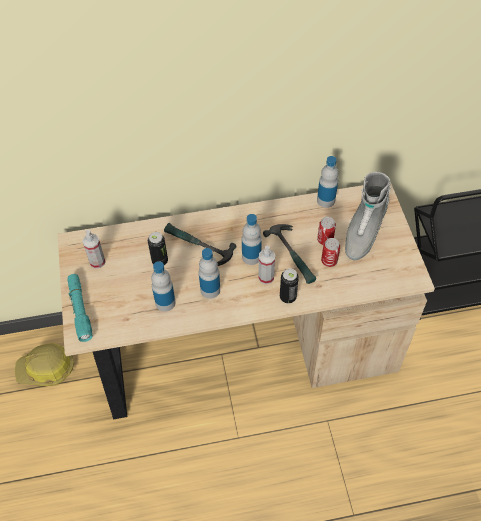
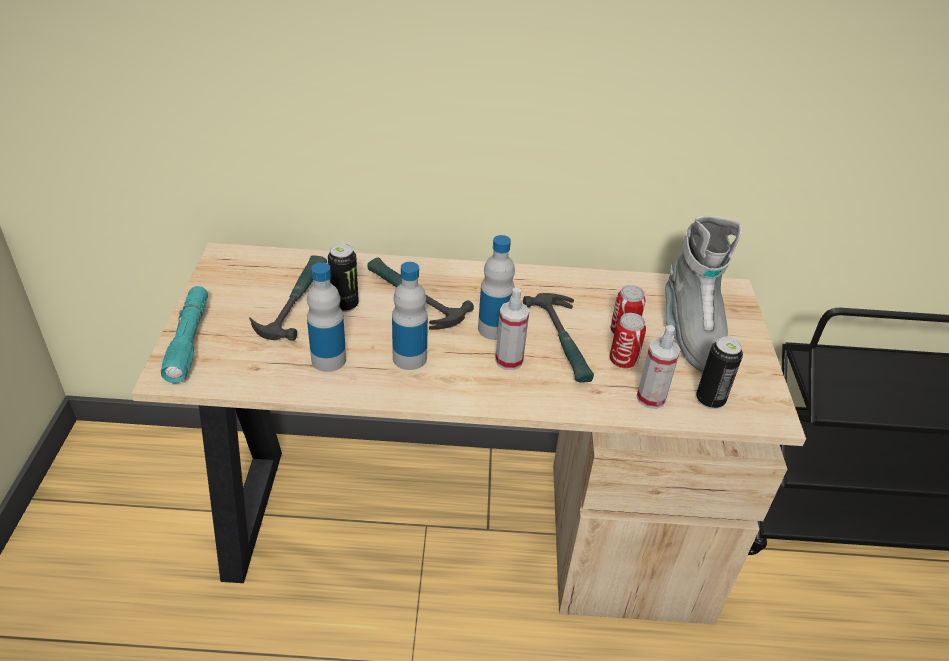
camera: 10 degrees right, 15 degrees down
(46, 369) = (153, 483): hard hat -> none
(97, 262) = (248, 286): spray bottle -> spray bottle (651, 398)
(129, 266) = (294, 301): none -> hammer
(288, 297) = (537, 396): can -> can (710, 400)
(326, 200) = (638, 283): bottle -> none
(363, 233) = (690, 335): grey boot -> grey boot turned 45 degrees counterclockwise

